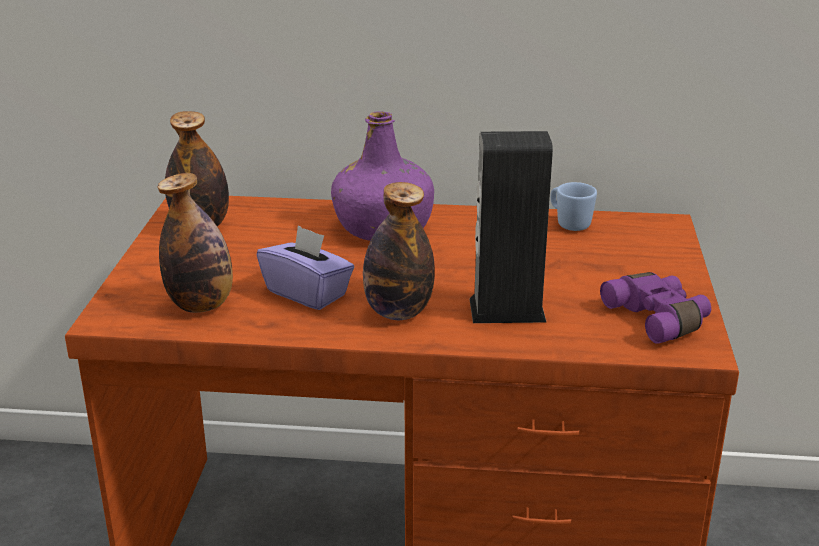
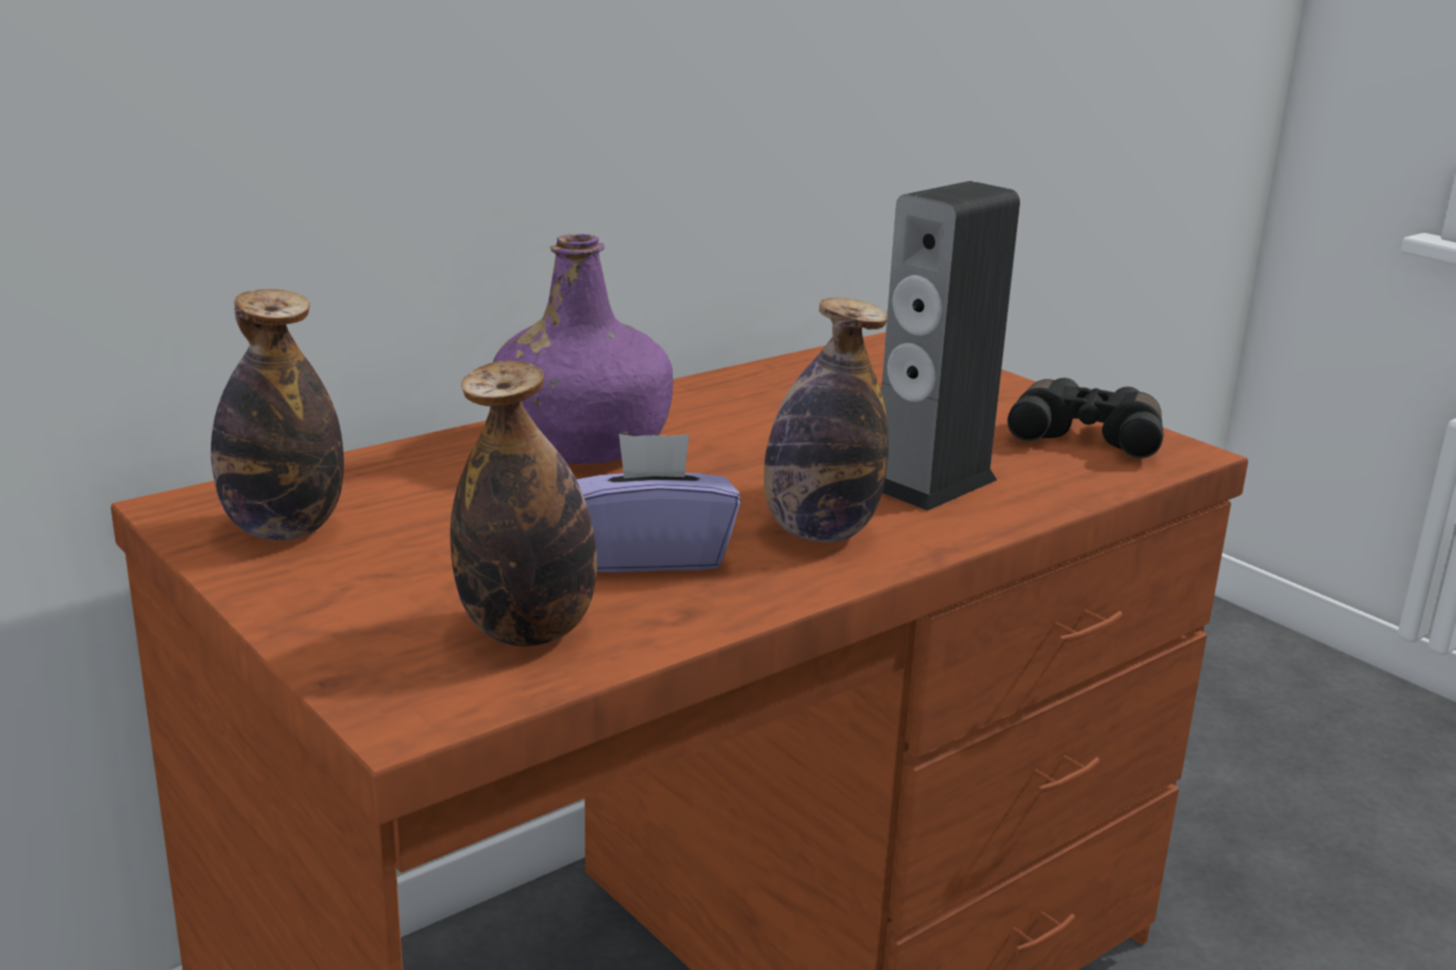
camera: 45 degrees left, 5 degrees down
(569, 223) = (795, 373): blue mug -> none
(659, 319) = (1087, 436): purple binoculars -> black binoculars

